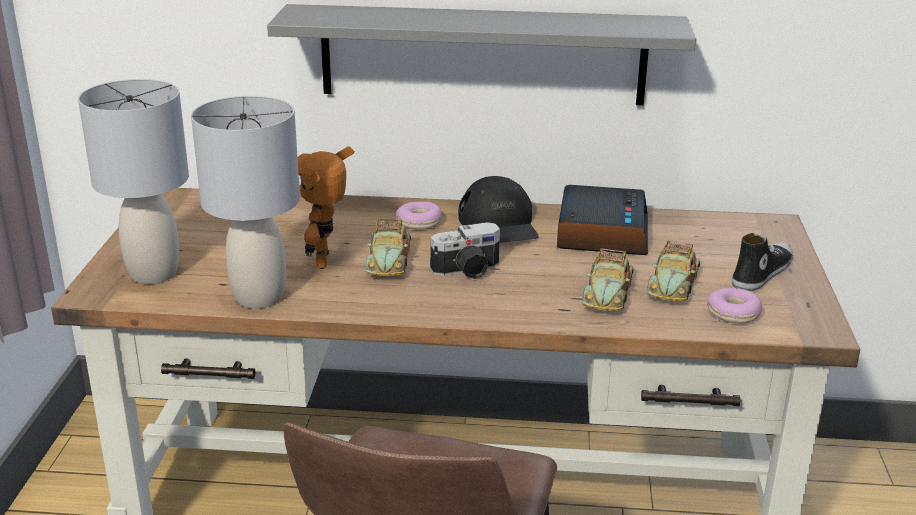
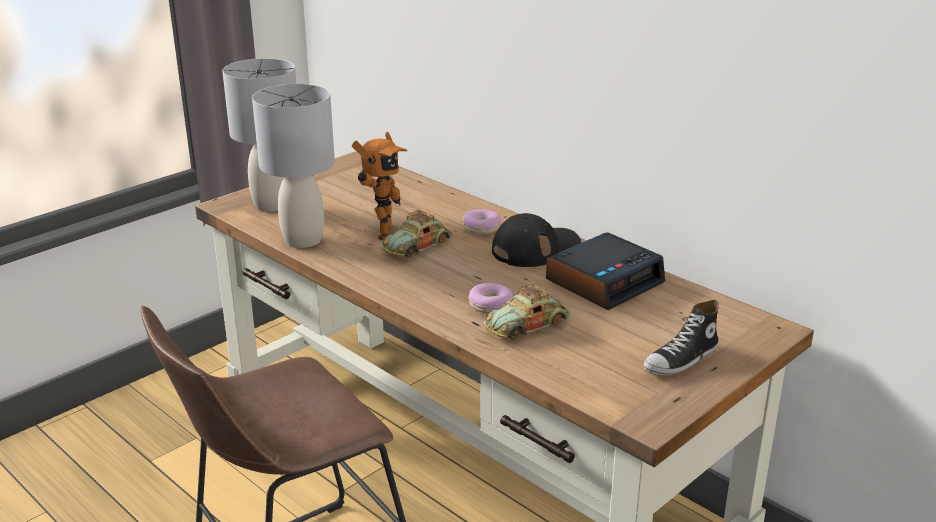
camera: 40 degrees right, 0 degrees up
(329, 261) = (380, 233): toy robot -> toy robot turned 150 degrees clockwise
(467, 271) = (456, 272): camera -> none
(483, 55) = (565, 98): grey shelf -> none
(499, 224) = (536, 248): black cap -> black cap turned 150 degrees counterclockwise
(673, 284) = (590, 339): toy car -> none
(733, 314) = (597, 379): donut -> donut (490, 305)
(761, 273) = (681, 360): shoe -> shoe turned 150 degrees clockwise

